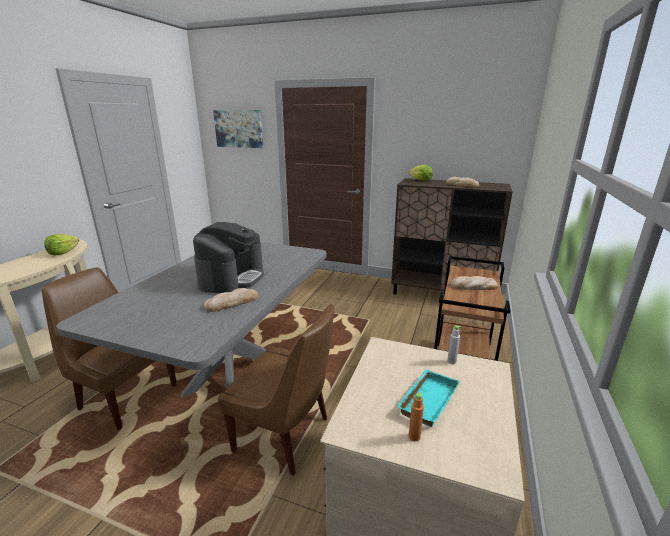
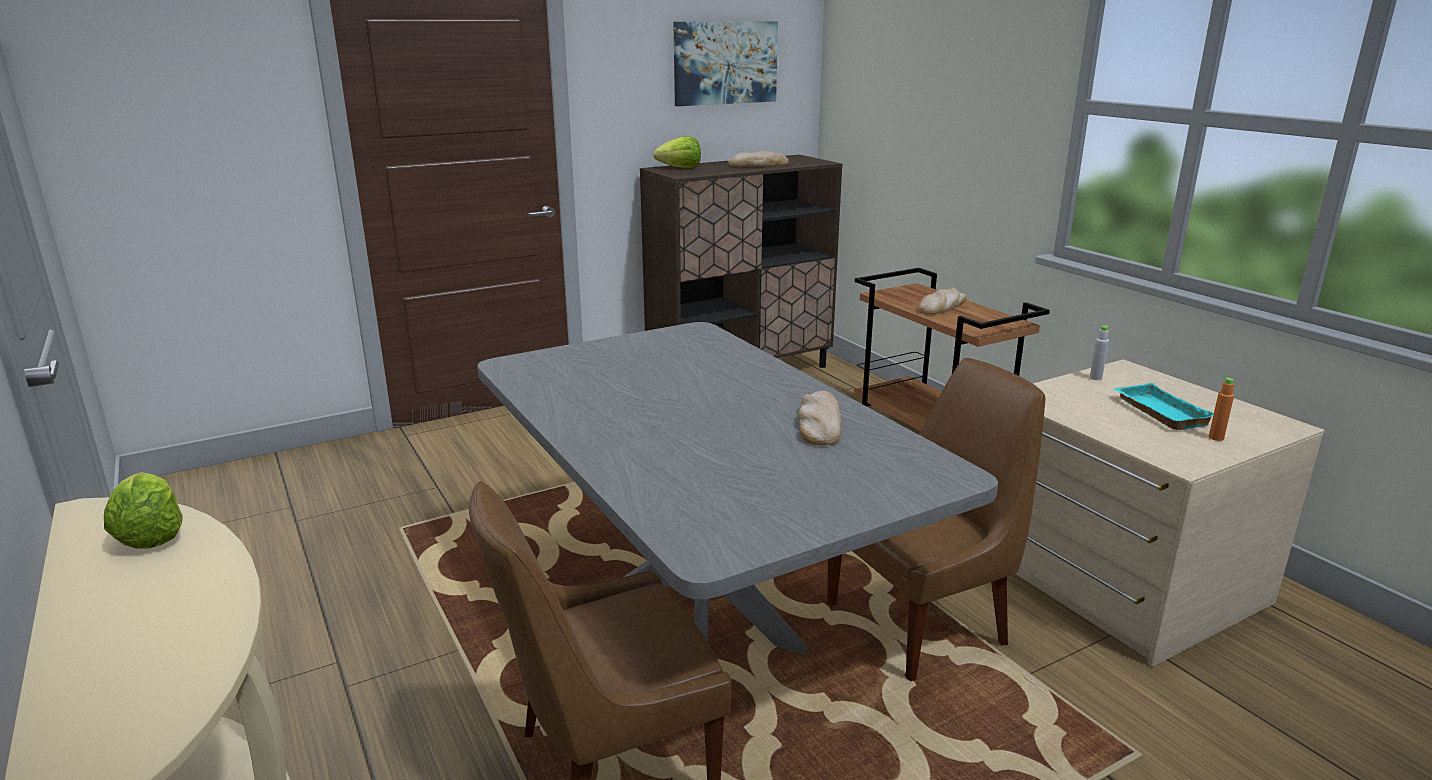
camera: 50 degrees left, 0 degrees up
(232, 278) = (711, 402): coffee machine -> none
(239, 129) = (189, 89): picture -> picture (725, 63)

